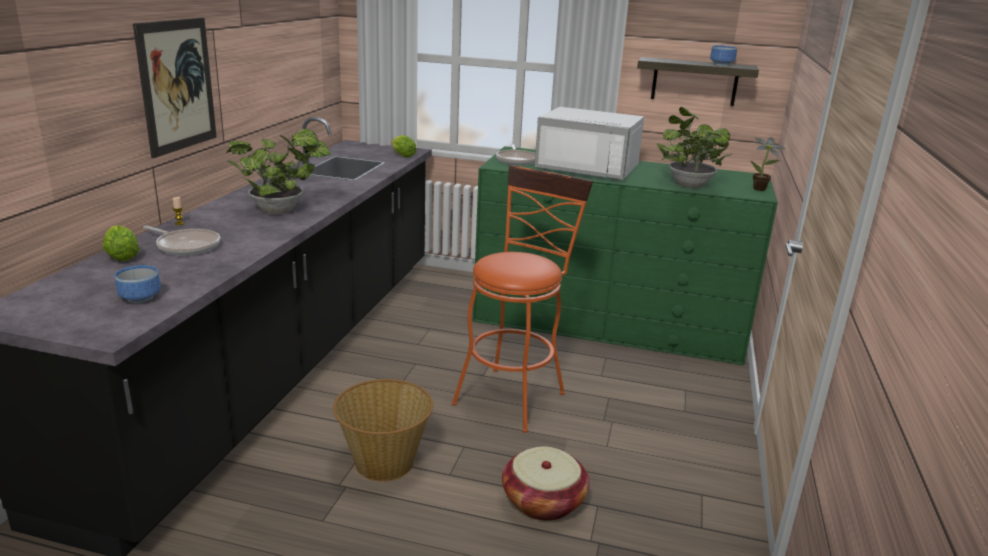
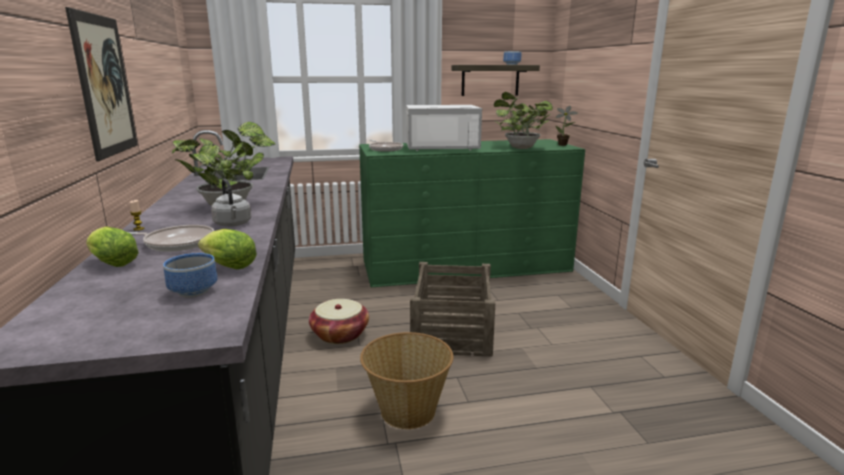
camera: 25 degrees left, 5 degrees down
(252, 235) = (233, 224): none -> grey kettle
(401, 155) = (276, 162): lettuce -> lettuce (226, 266)
(513, 394) = (453, 328): orange stool -> crate
(543, 501) = (554, 396): basket -> basket (340, 334)

